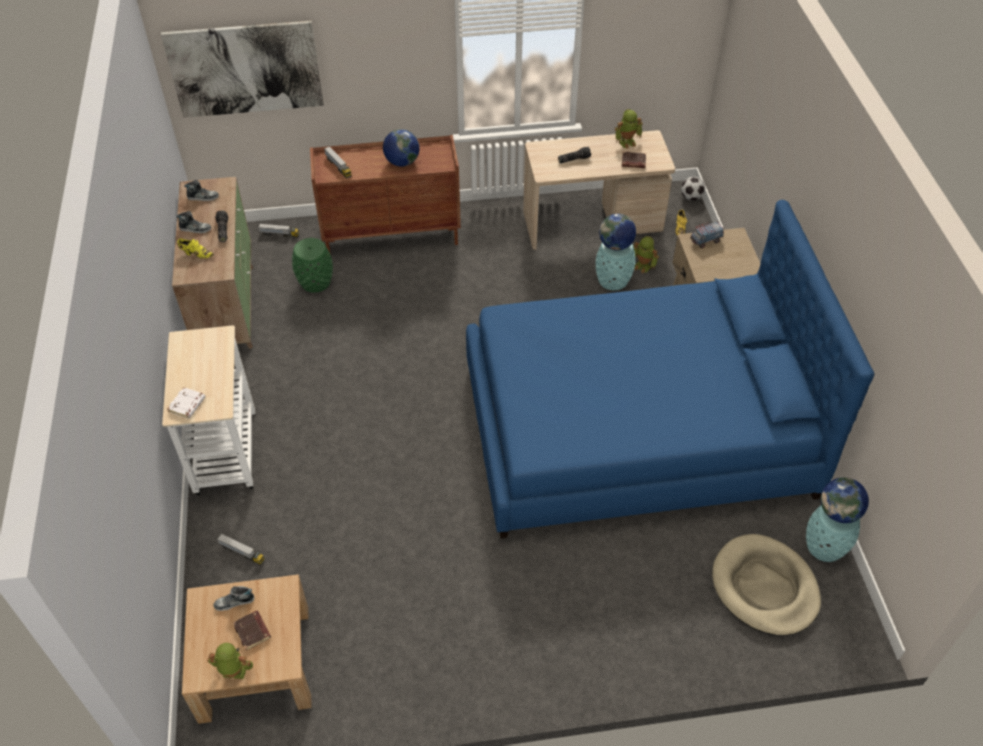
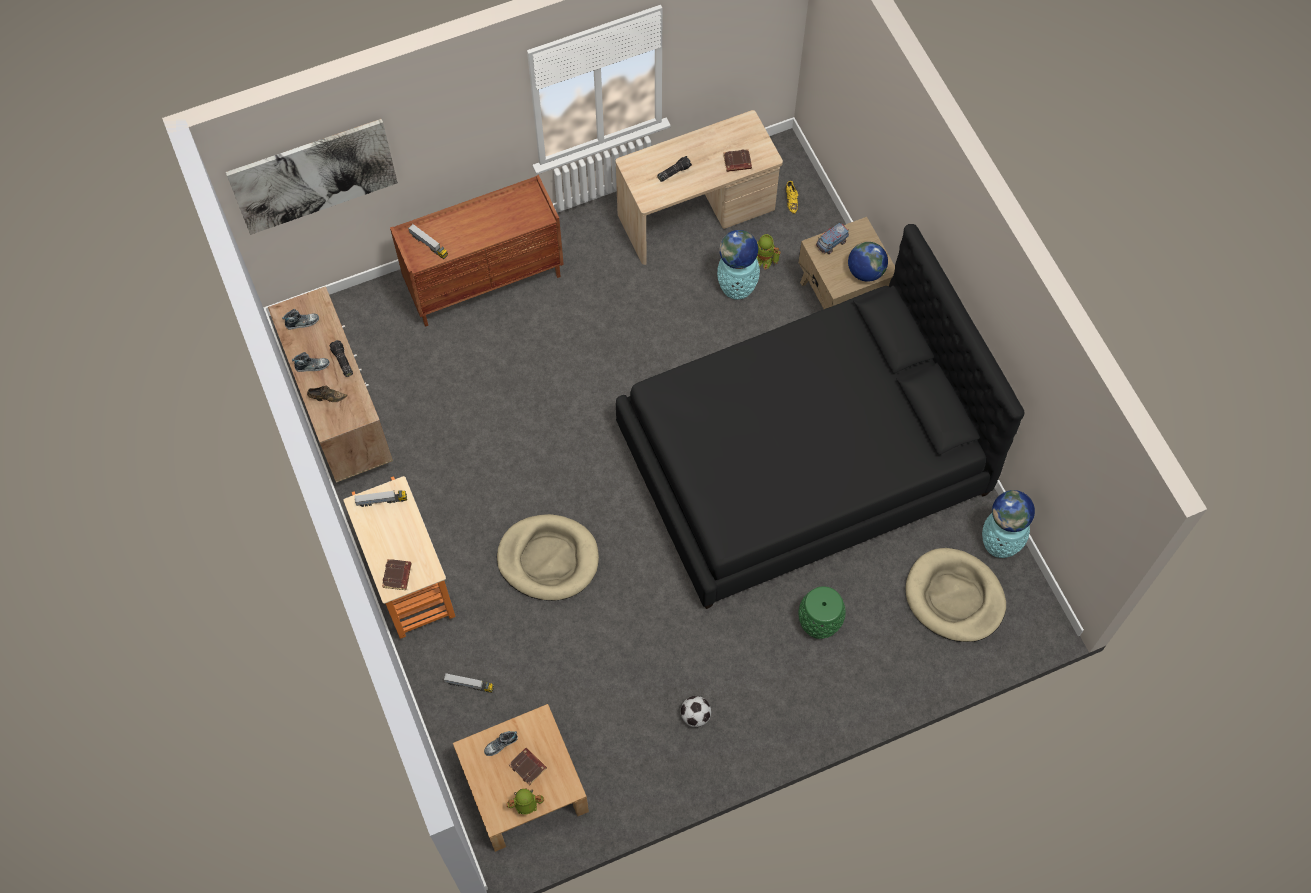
camera: 15 degrees left, 15 degrees up
(187, 405) = (397, 576): white book -> brown book
(196, 254) = (327, 397): yellow shoe -> brown shoe
(226, 451) = (410, 583): white cart -> orange cart
(279, 234) = (360, 308): toy truck -> toy truck (381, 500)
(315, 282) = (424, 361): green stool -> green stool (819, 622)
(362, 459) = (548, 559): none -> beige dog bed
(402, 162) = (495, 223): globe -> globe (865, 271)
(627, 142) = (723, 134): toy robot -> none
(636, 428) = (803, 460): blue bed -> black bed
(691, 198) = (794, 155): football -> football (695, 716)

